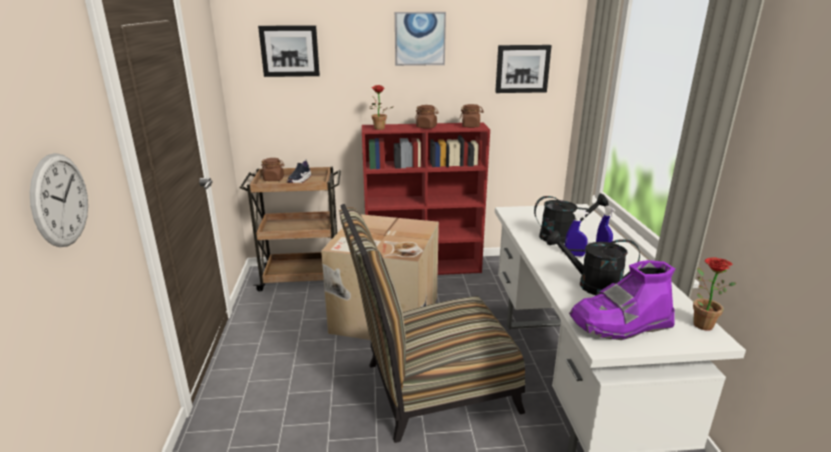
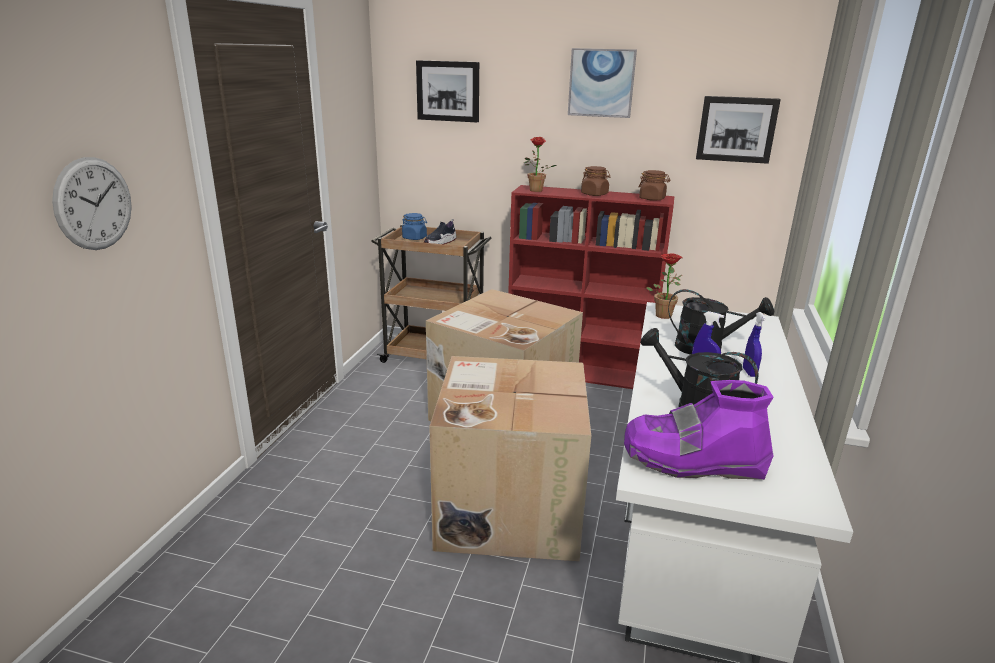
camera: 20 degrees right, 0 degrees up
(274, 179) = (414, 238): brown jar -> blue jar
(431, 389) = (507, 506): chair -> cardboard box
(699, 323) = (811, 484): potted plant -> potted plant (662, 314)

